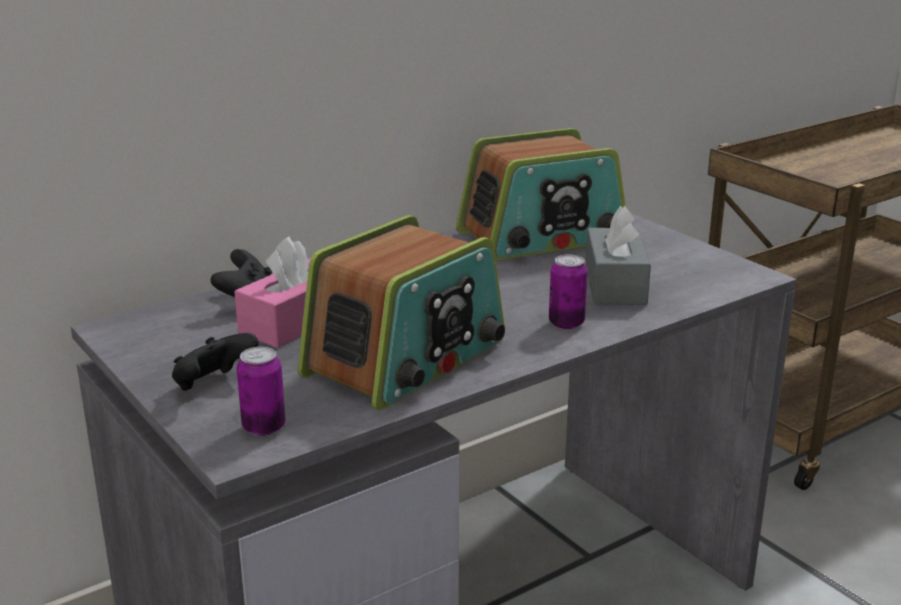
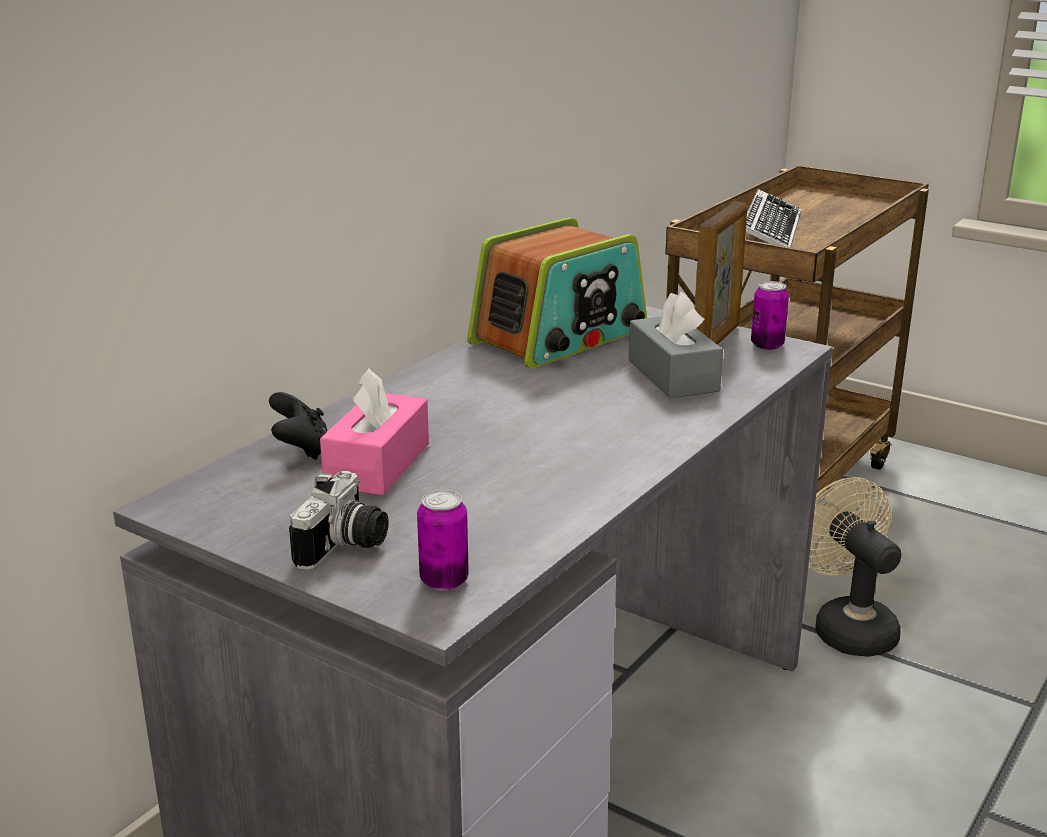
camera: 20 degrees left, 0 degrees up
(213, 385) = (347, 547): black game controller -> camera
(407, 358) = (531, 483): radio -> none
(566, 323) = (659, 421): can -> can (767, 345)
(684, 258) = (716, 340): none -> picture frame
(824, 561) = (846, 627): none -> beige fan
(827, 163) = (769, 230): none -> keyboard

